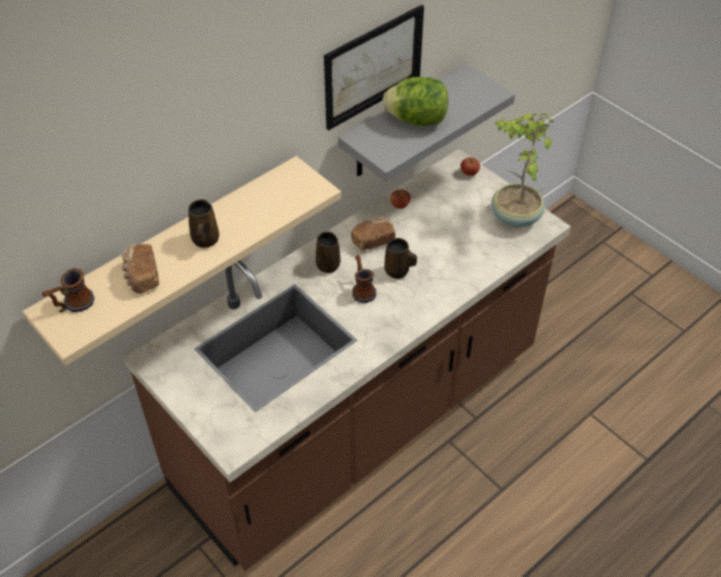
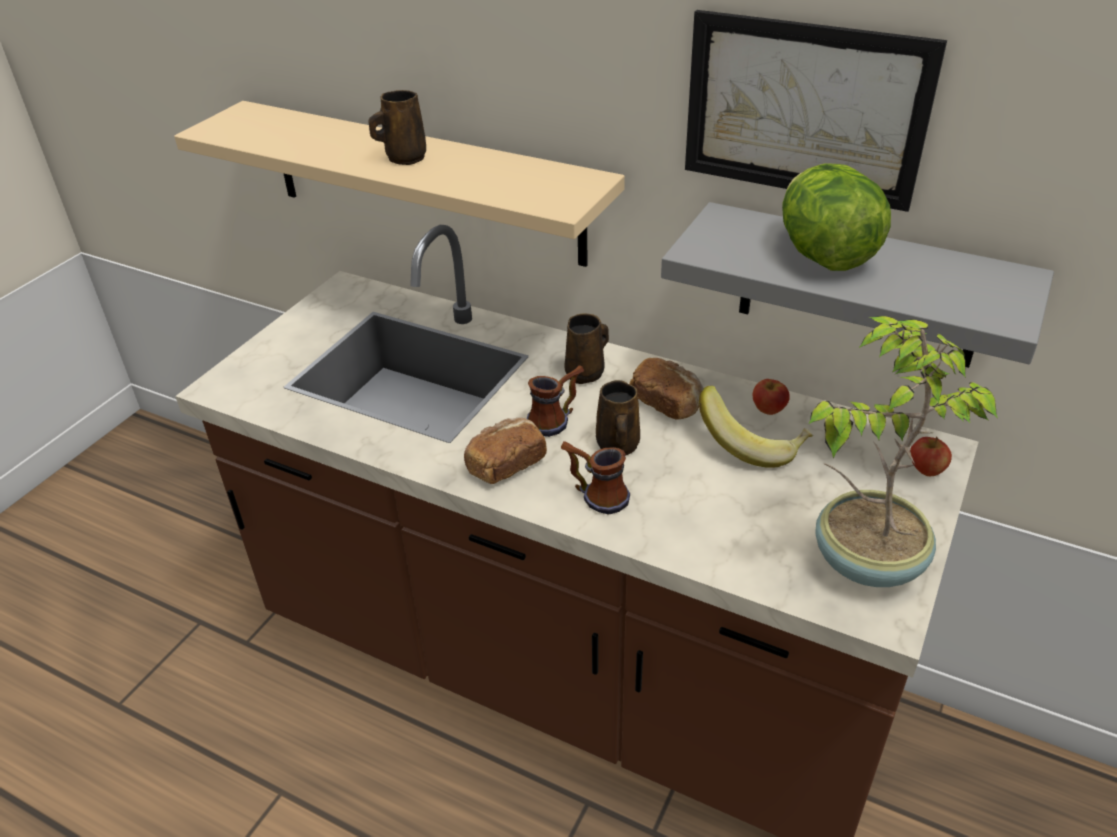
camera: 70 degrees right, 10 degrees down
(72, 305) = (257, 119): mug -> mug (595, 495)
(141, 277) = (319, 140): bread -> bread (505, 464)
(423, 221) = (752, 444): none -> banana

